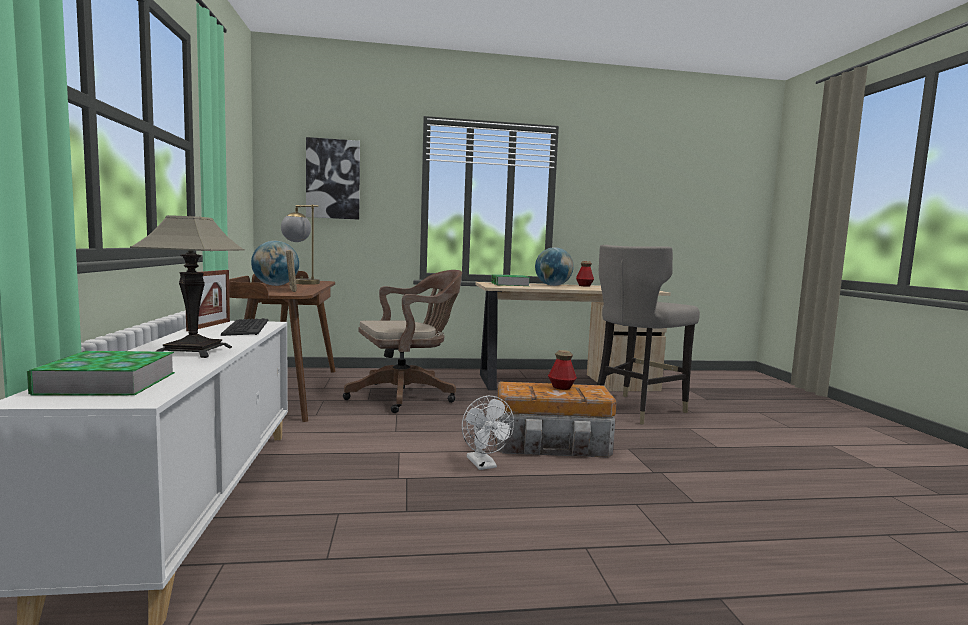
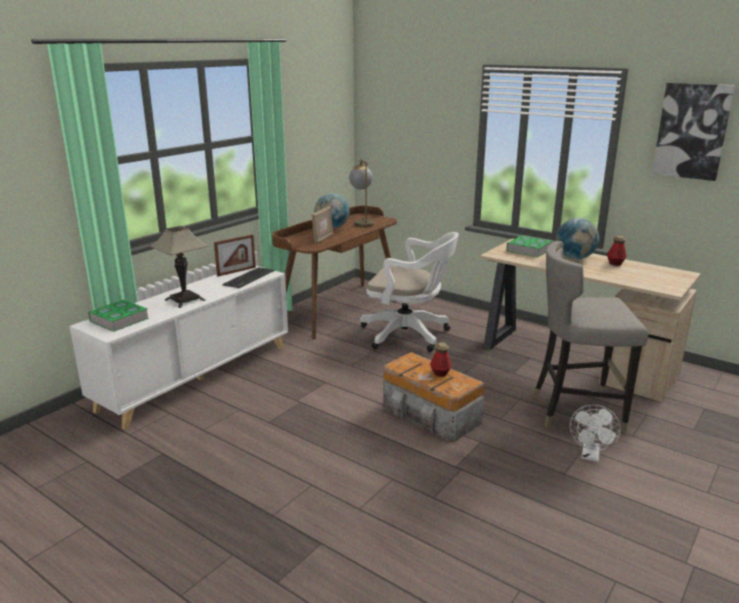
camera: 45 degrees right, 15 degrees up
(333, 179) = (407, 127): picture -> picture (692, 131)
(407, 396) = (409, 335): brown office chair -> white office chair
(484, 465) = (356, 412): white fan -> white fan (590, 456)

